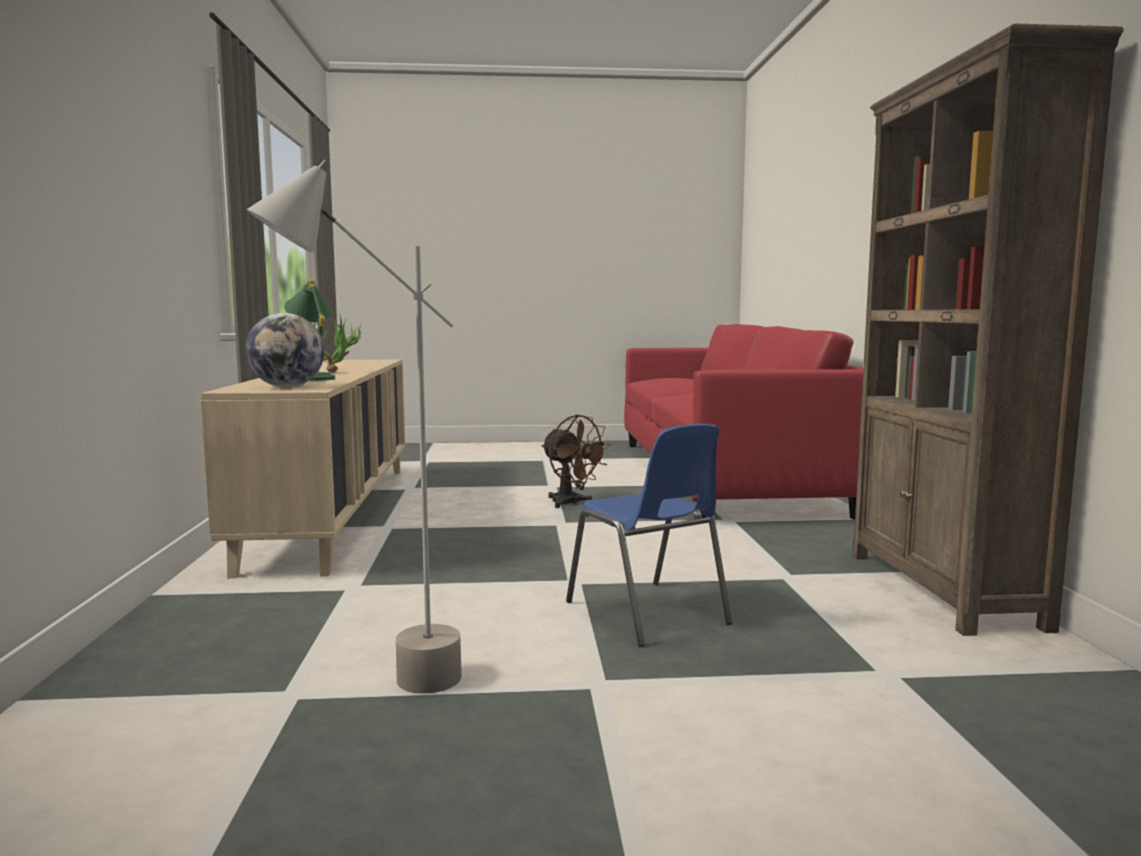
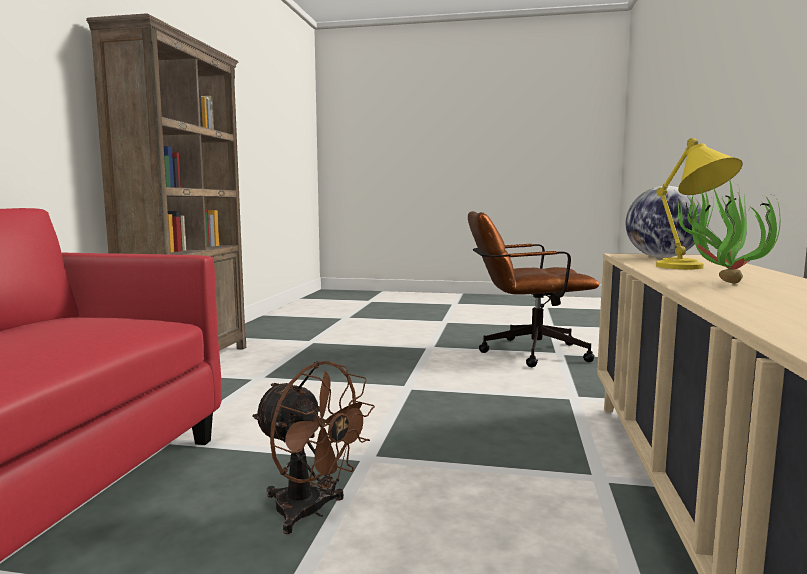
camera: 165 degrees left, 0 degrees up
(314, 378) = (692, 268): green table lamp -> yellow table lamp
(374, 687) = (525, 352): grey floor lamp -> brown office chair
(571, 503) = (310, 512): brown fan -> brown fan turned 150 degrees clockwise
(648, 614) = (380, 366): blue chair -> none

